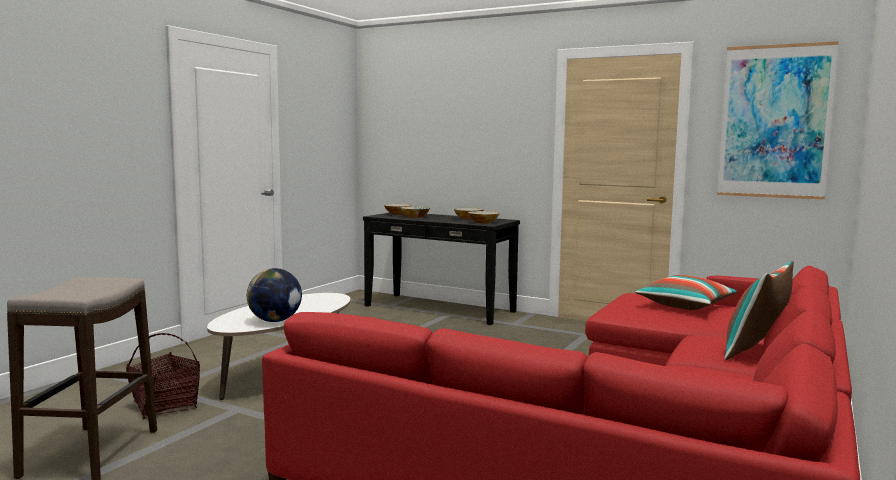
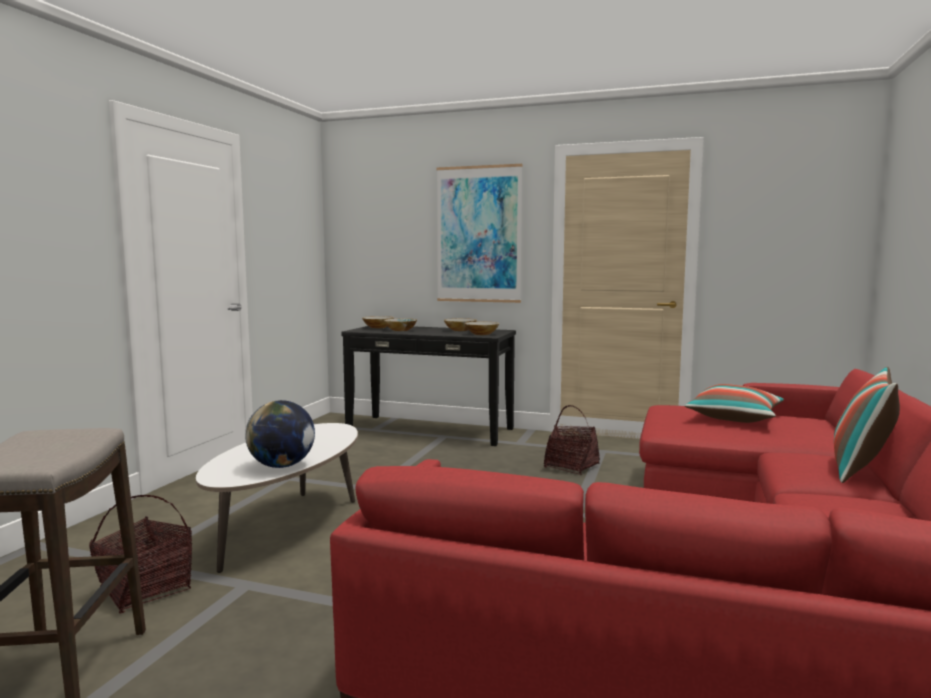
camera: 10 degrees left, 0 degrees up
(550, 345) = (571, 466): none -> basket
(775, 122) = (790, 220): picture -> picture (478, 234)

